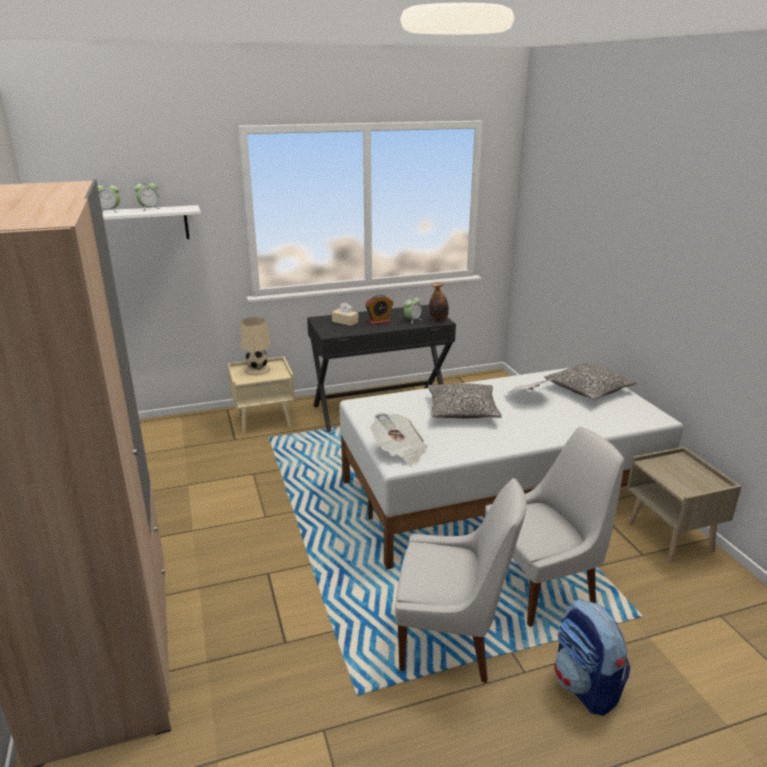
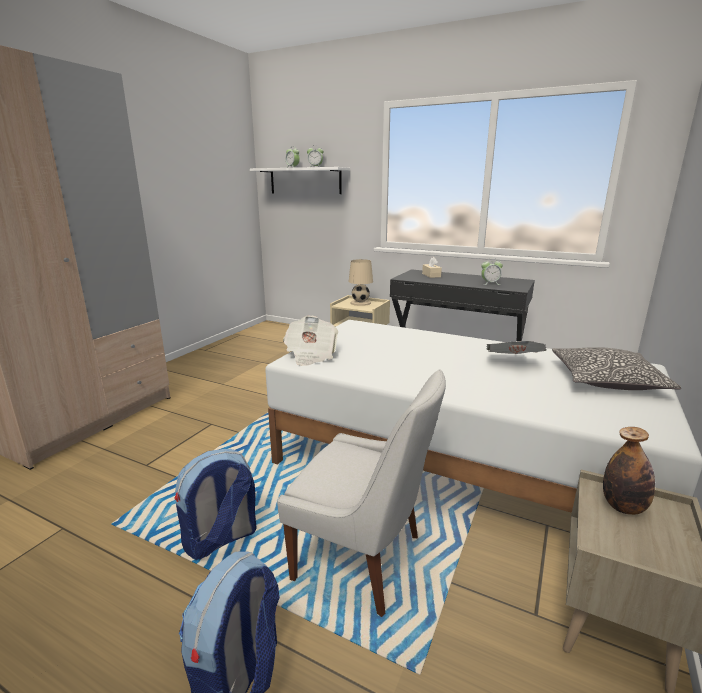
camera: 45 degrees right, 5 degrees down
(379, 322) = (458, 280): alarm clock -> none
(438, 320) = (515, 288): bottle -> bottle (623, 507)
(452, 640) = (221, 540): white chair -> backpack
(462, 410) = (423, 351): pillow -> none

